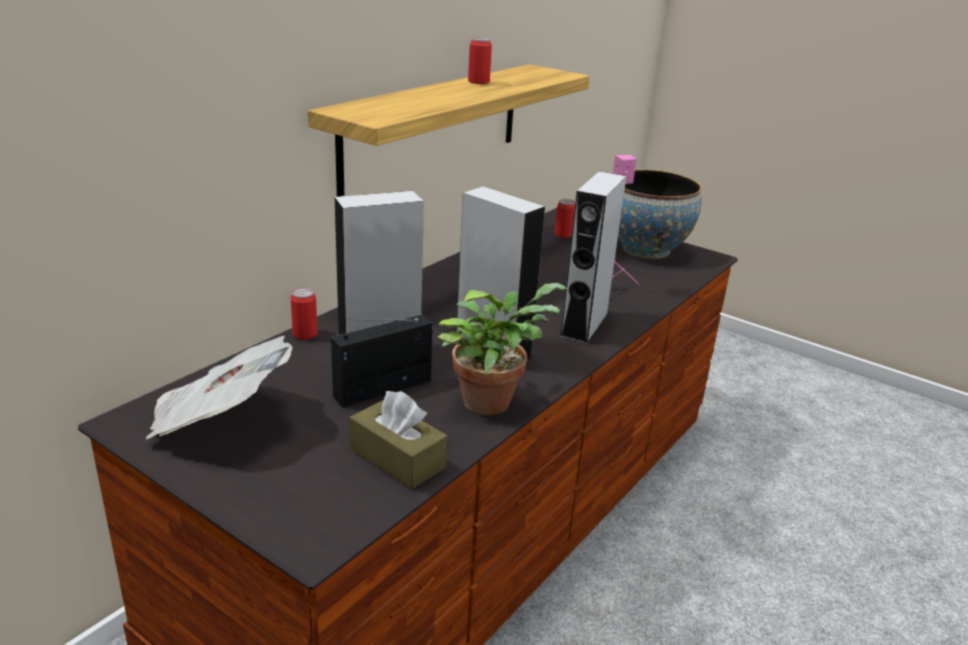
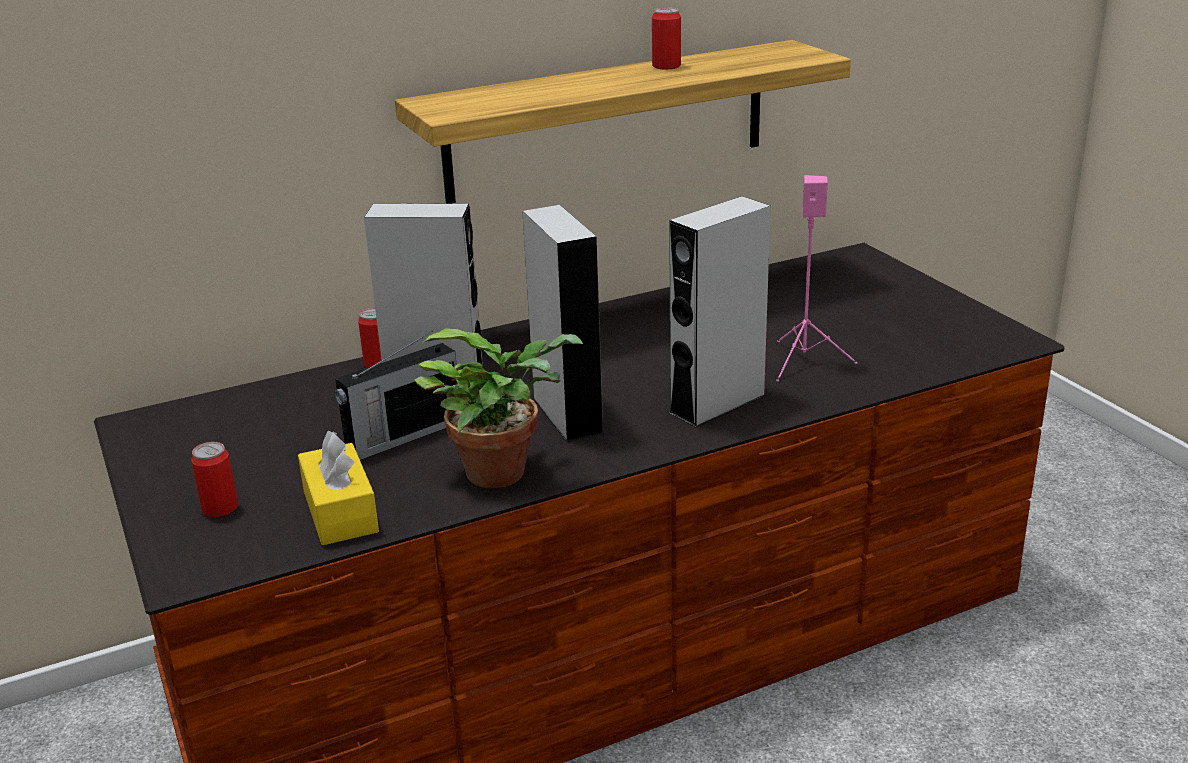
camera: 30 degrees right, 0 degrees up
(219, 419) = (213, 437): newspaper -> none
(385, 388) = (402, 436): radio -> radio turned 150 degrees clockwise
(397, 458) = (340, 511): brown tissue box -> yellow tissue box
(563, 234) = (823, 282): can -> can (220, 508)
(645, 249) = (925, 316): bowl -> none

